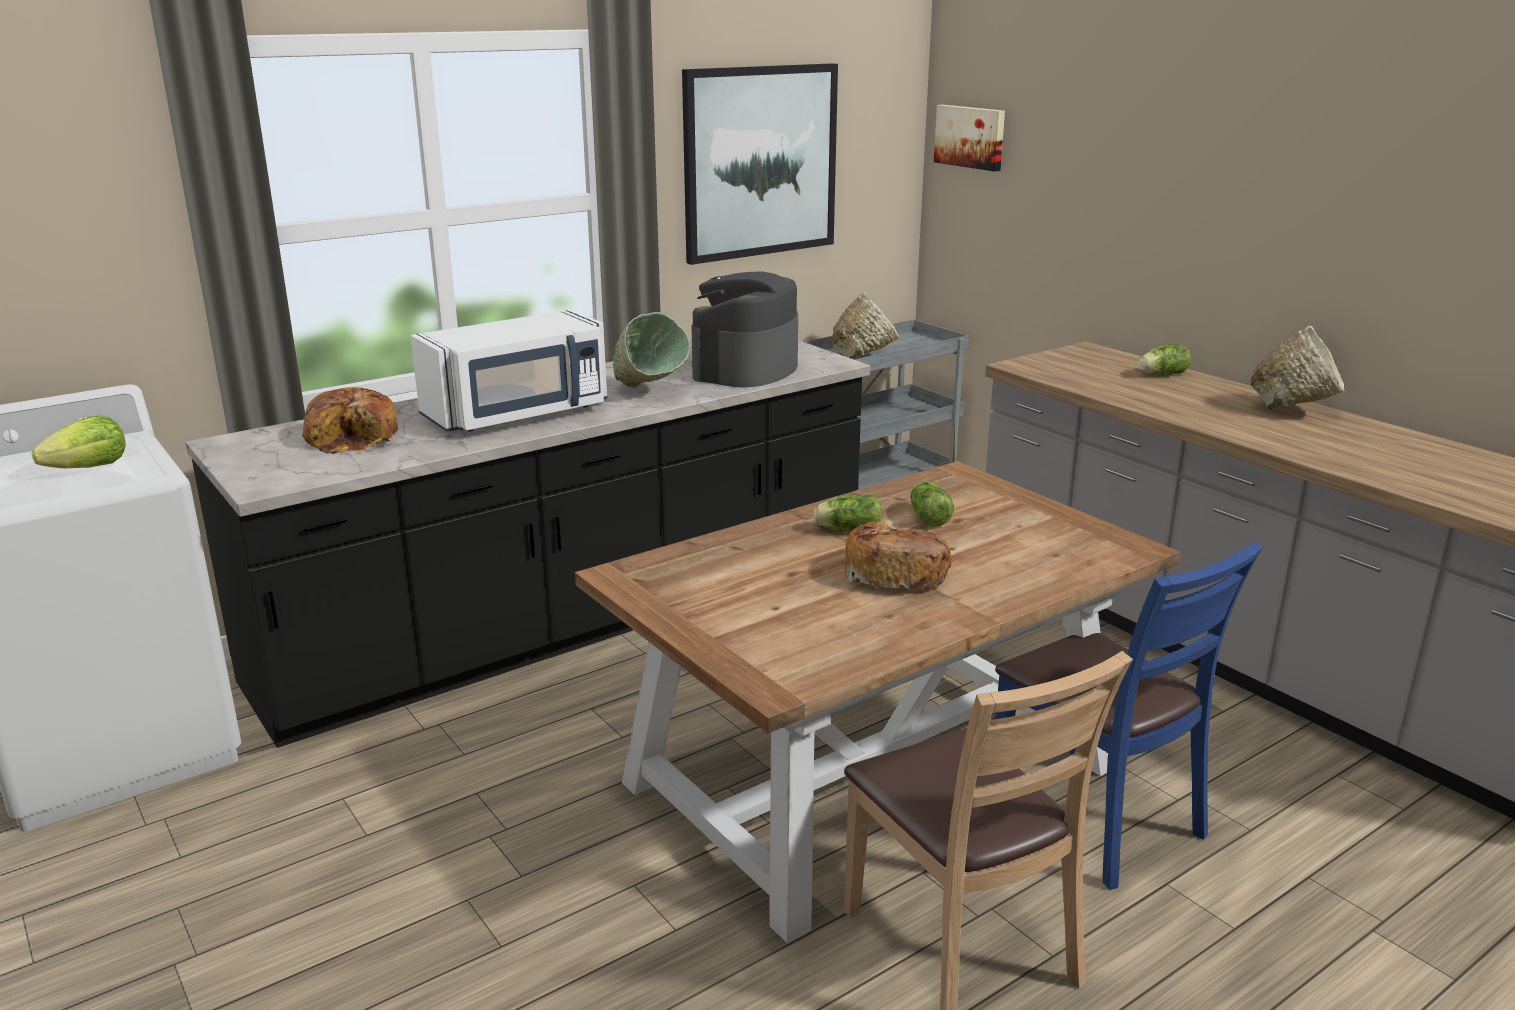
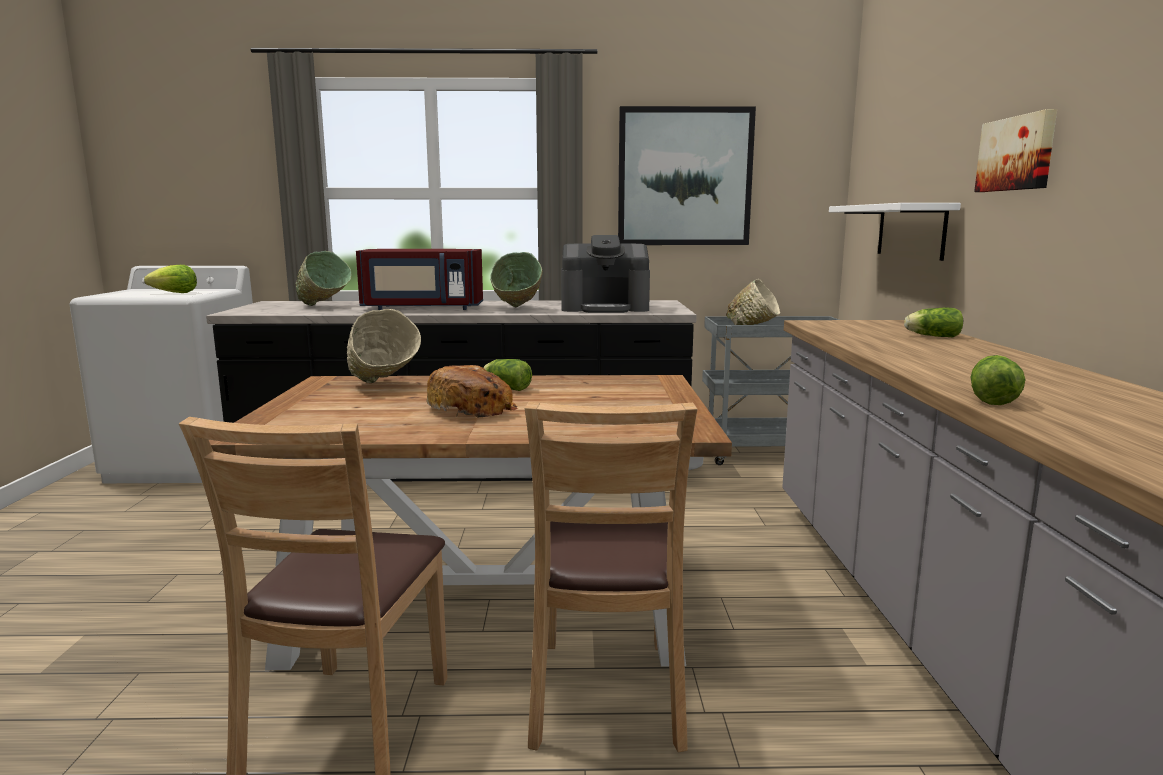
camera: 35 degrees right, 10 degrees down
(355, 438) = (323, 306): bread -> green bowl
(519, 414) = (422, 308): white microwave -> red microwave
(745, 369) = (605, 308): coffee machine -> coffee machine turned 150 degrees counterclockwise
(928, 517) = (578, 392): lettuce -> lettuce (992, 398)
(971, 137) = (869, 161): picture -> picture (1017, 154)
(1062, 237) = (910, 231): none -> white shelf
(1096, 819) = (606, 694): blue chair -> brown chair
(1295, 411) = (1021, 363): beige bowl -> beige bowl (382, 386)

